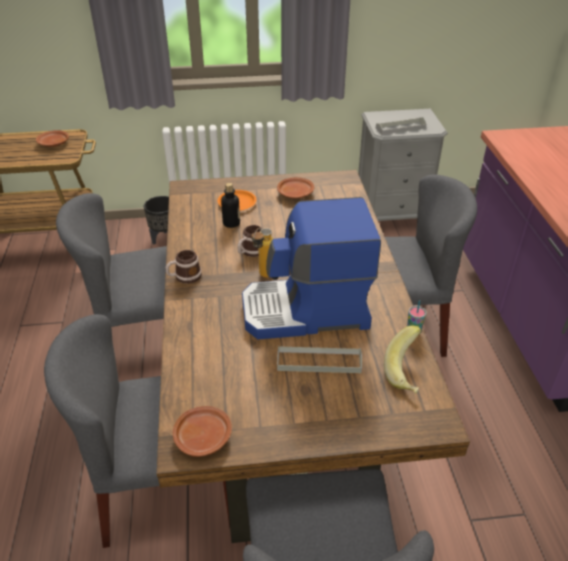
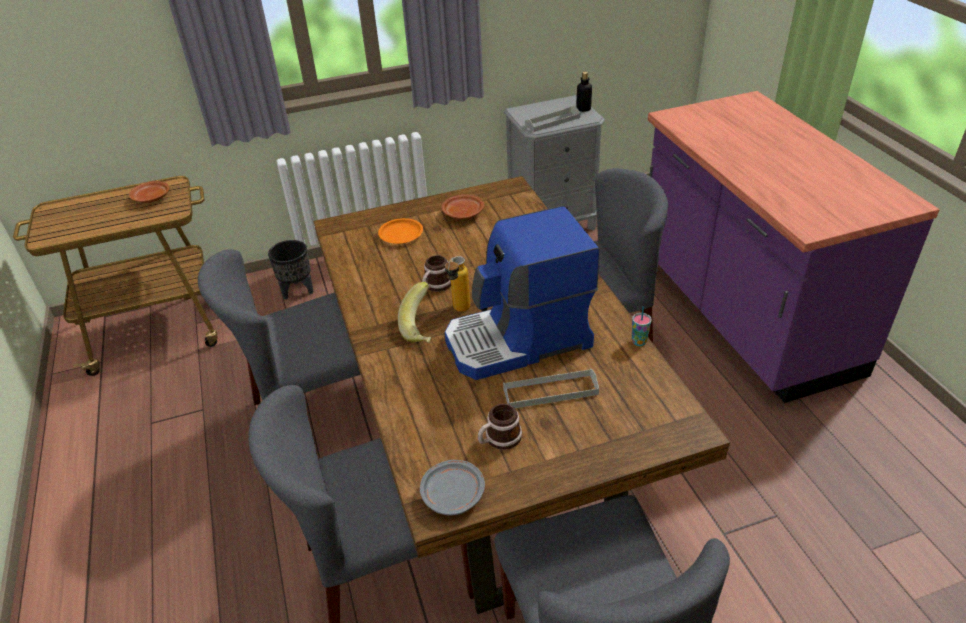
camera: 10 degrees left, 0 degrees up
(184, 277) = (370, 327): mug -> mug (499, 439)
(203, 436) = (453, 493): brown plate -> grey plate
(231, 223) = (402, 258): bottle -> bottle (583, 109)
(407, 372) = (646, 385): banana -> banana (423, 327)

